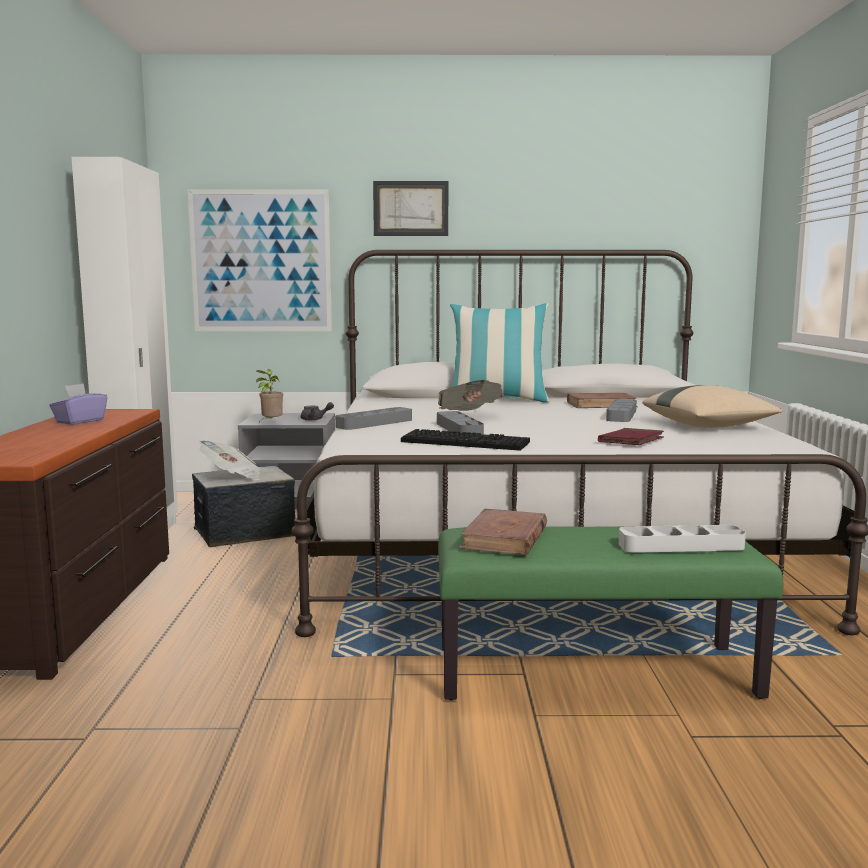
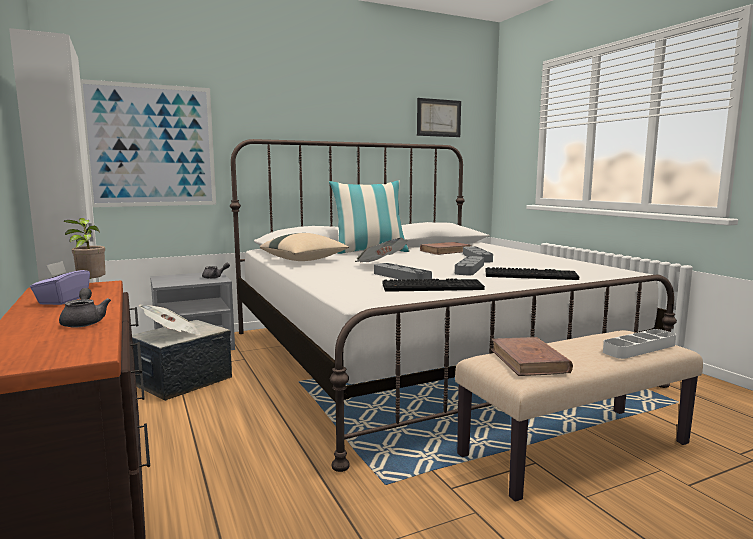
camera: 25 degrees left, 0 degrees up
(62, 439) = (84, 322): none -> grey teapot
(271, 423) = (182, 284): potted plant -> potted plant (90, 286)
(374, 423) = (327, 277): grey tray -> grey tray (469, 269)
(410, 208) = (276, 108): picture -> picture (438, 118)
(595, 671) = (574, 448): green bench -> beige bench
(631, 441) = (531, 275): red book -> keyboard
(709, 426) = (546, 261): beige pillow -> beige pillow (304, 260)

